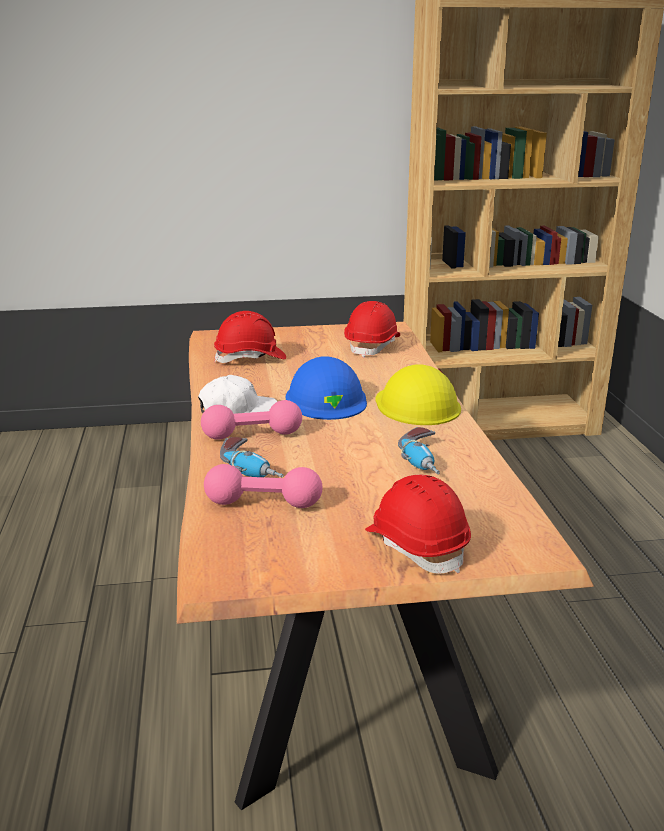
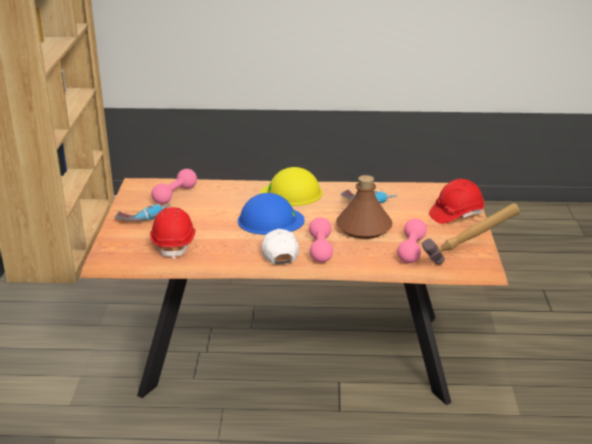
camera: 80 degrees left, 5 degrees up
(204, 557) = (466, 268): none -> hammer
(252, 469) = (369, 251): power drill -> power drill (144, 218)
(328, 461) = (364, 228): none -> brown bottle
(373, 346) = (175, 195): red hard hat -> pink dumbbell

